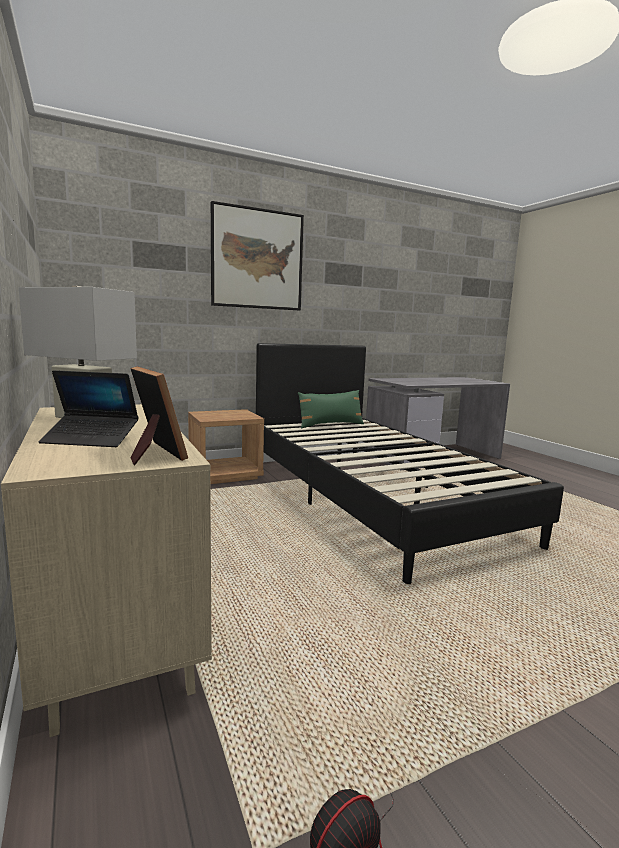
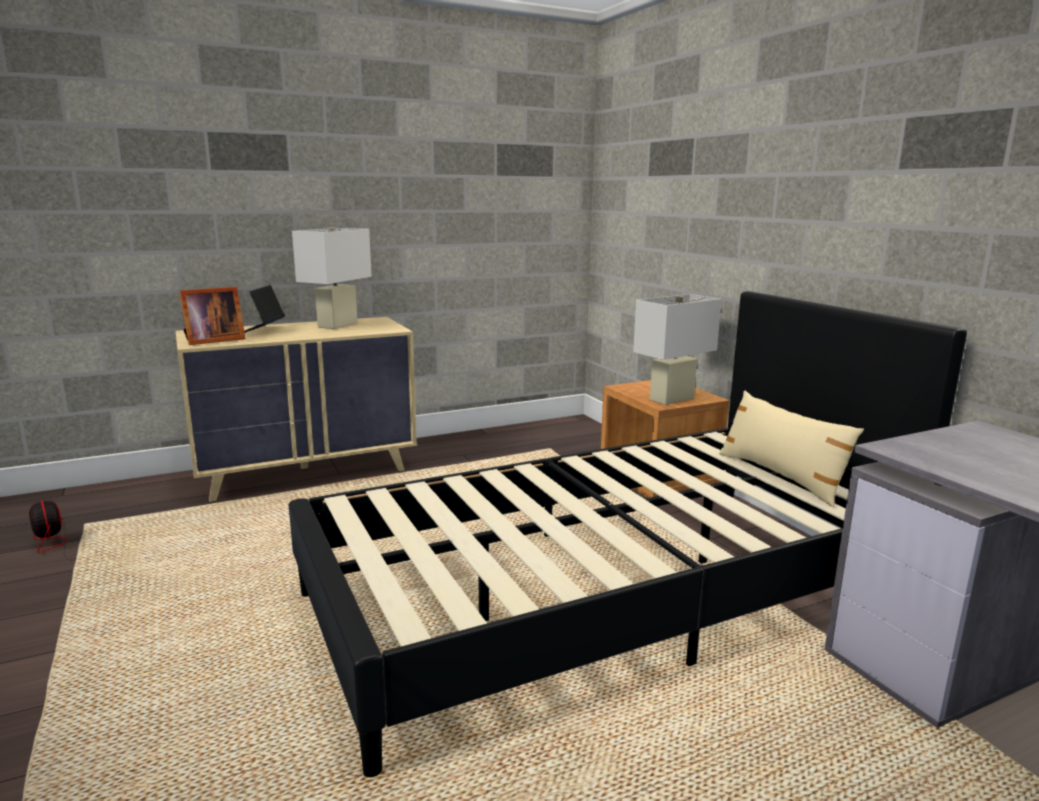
camera: 90 degrees right, 5 degrees up
(242, 415) = (671, 399): none -> white table lamp
(257, 259) = (773, 140): picture -> none
(330, 425) = (780, 476): green pillow -> beige pillow

